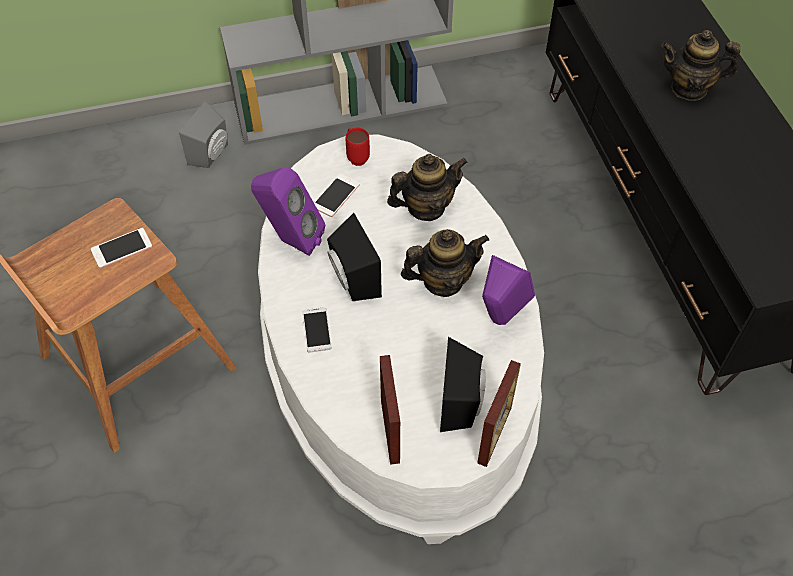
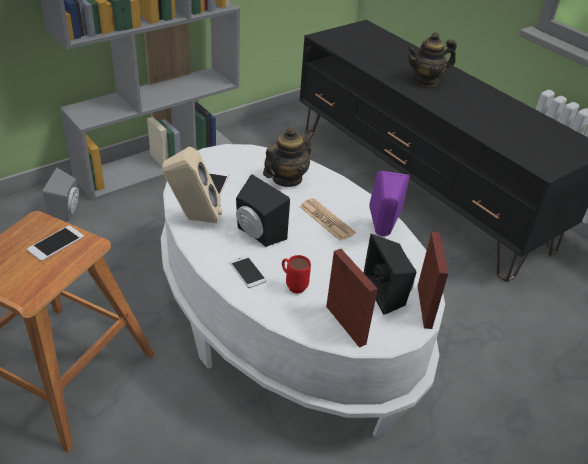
camera: 25 degrees left, 15 degrees down
(291, 240) = (194, 219): purple speaker -> beige speaker
(356, 157) = (216, 159): red mug -> red mug (293, 285)
(443, 281) = (326, 220): teapot -> newspaper

